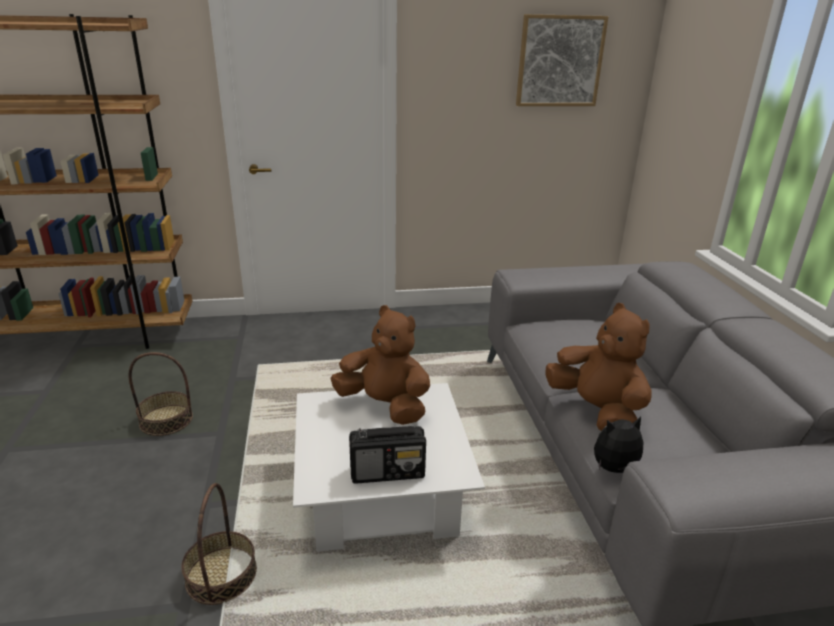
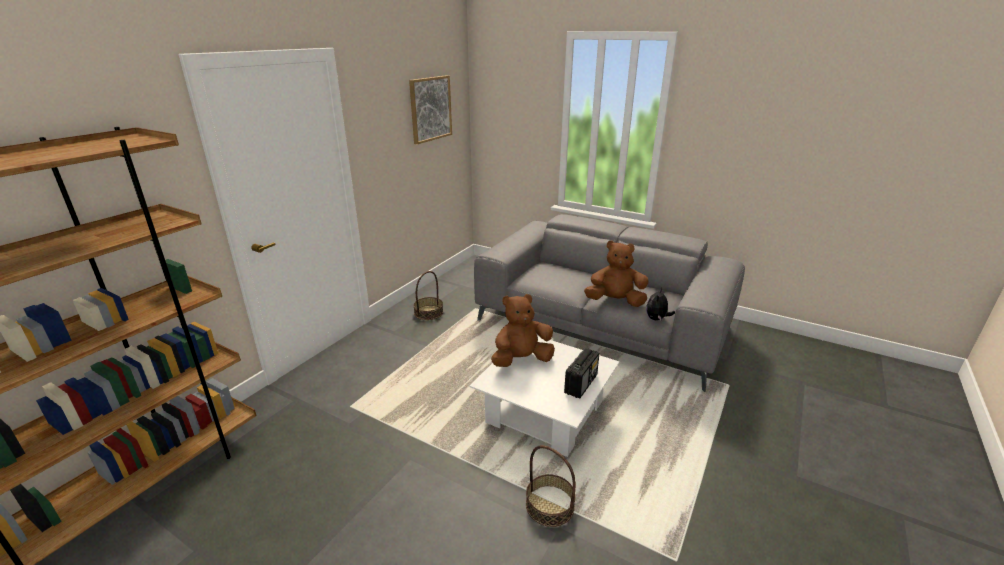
camera: 50 degrees left, 0 degrees up
(166, 420) = (356, 480): basket -> basket (428, 312)

